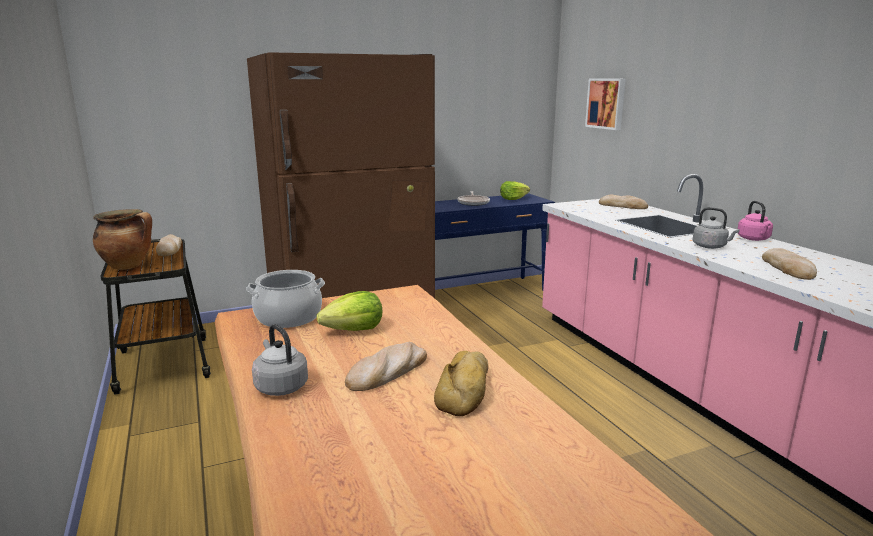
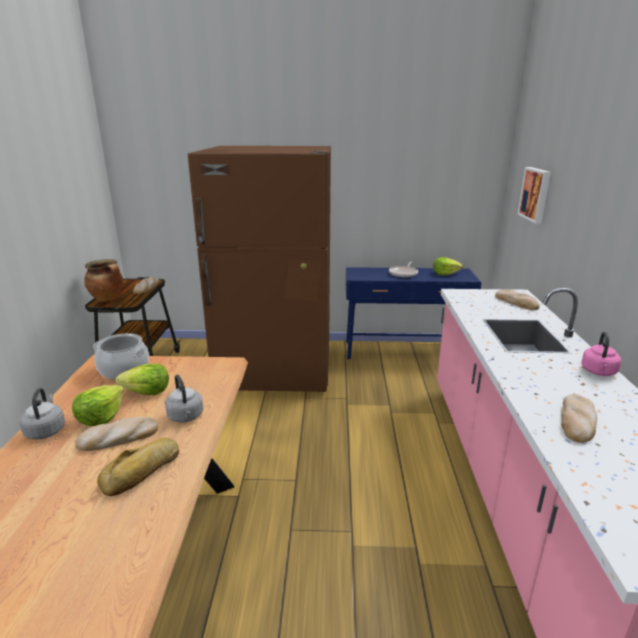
camera: 25 degrees right, 5 degrees up
(333, 360) = (101, 417): none -> lettuce
(711, 247) = (532, 373): grey kettle -> grey kettle (186, 417)

